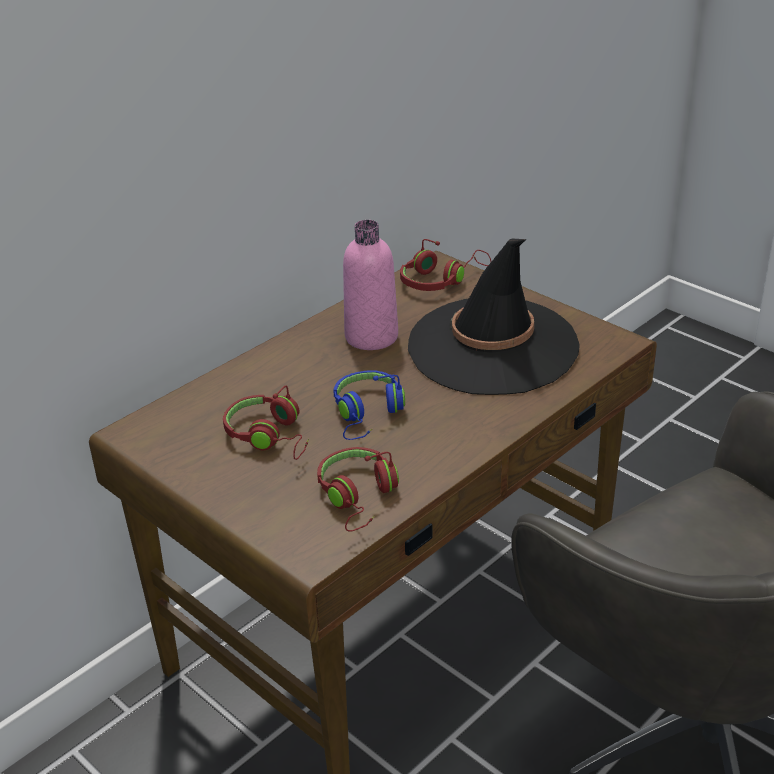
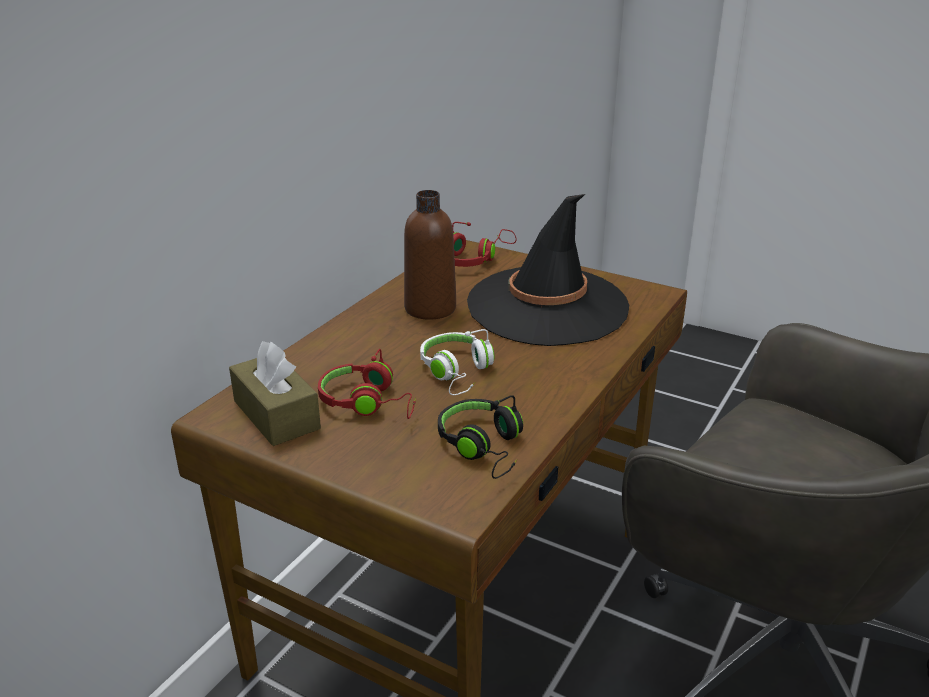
camera: 15 degrees left, 5 degrees down
(183, 438) = (276, 415): none -> brown tissue box
(359, 497) = (484, 447): red headphones -> black headphones
(368, 414) = (458, 372): blue headphones -> white headphones
(371, 337) = (430, 308): pink bottle -> brown bottle

